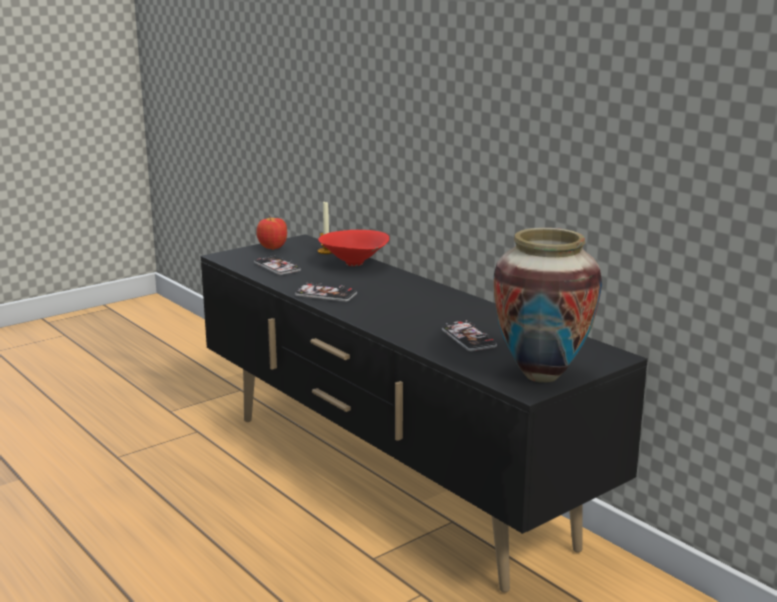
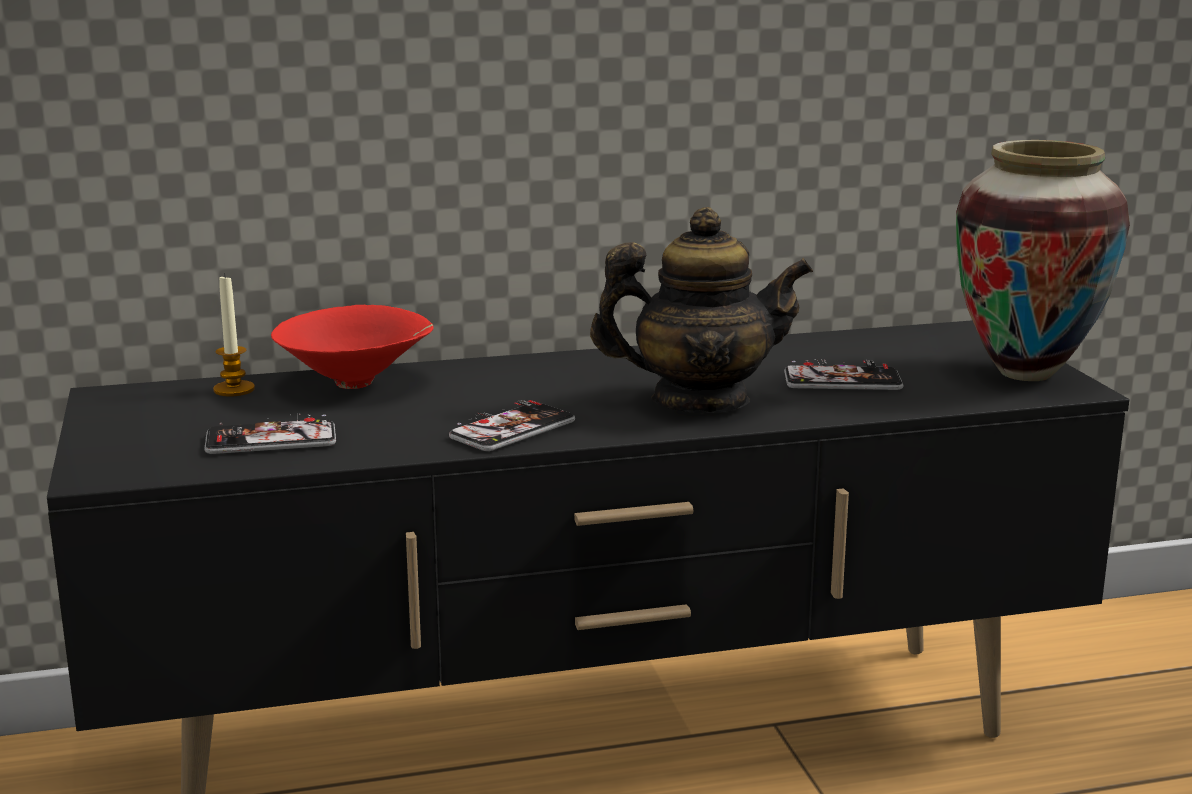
camera: 65 degrees left, 0 degrees up
(272, 248) = (128, 426): apple -> none
(400, 317) = (699, 401): none -> teapot

